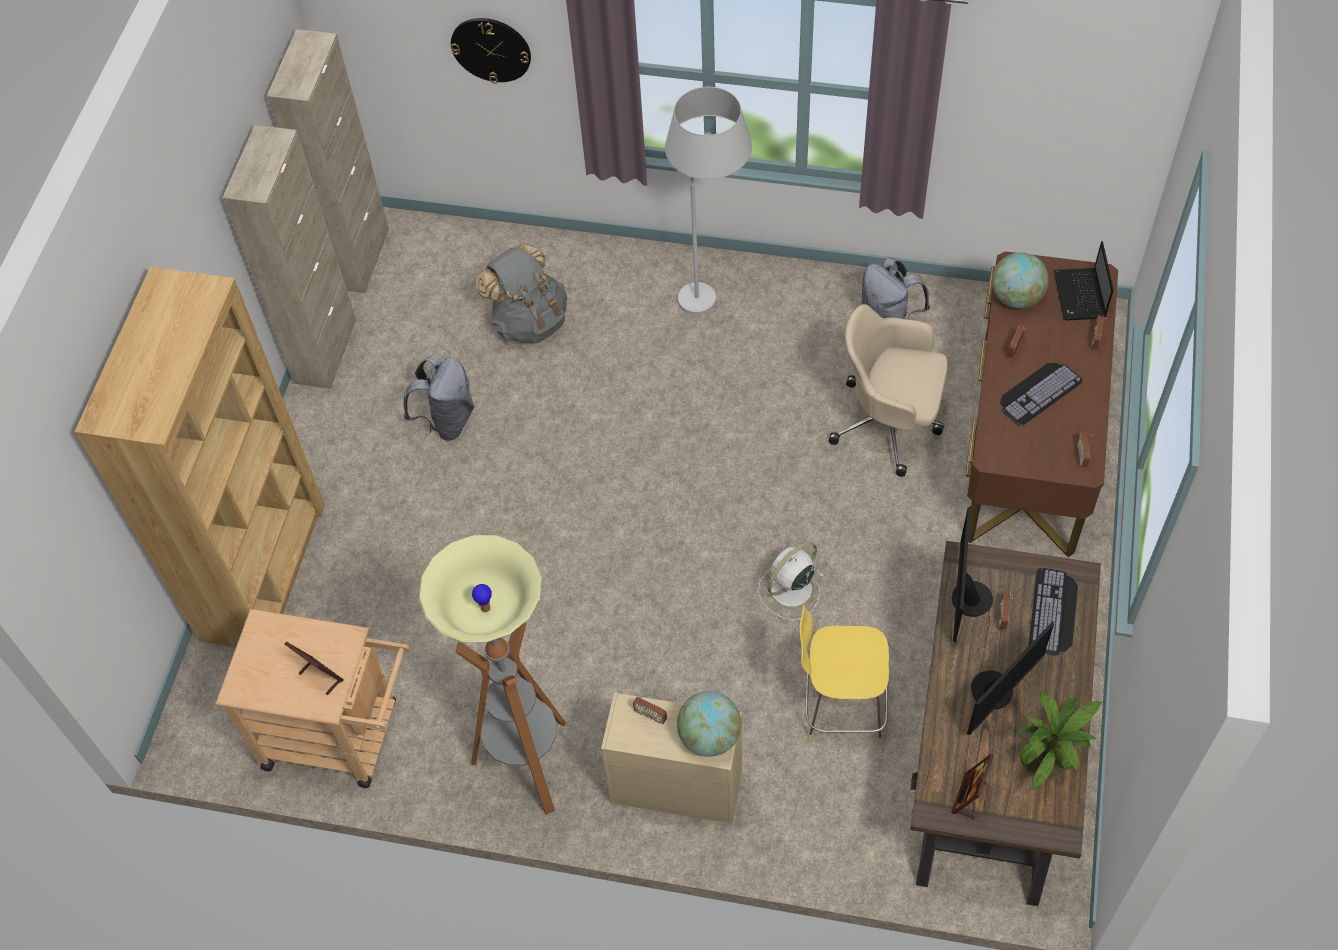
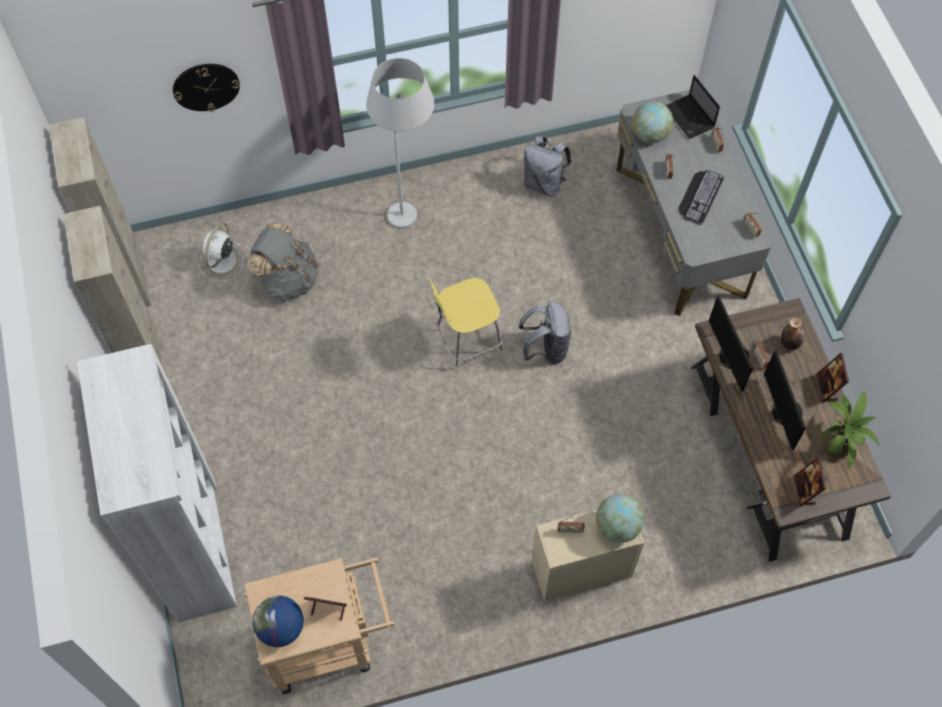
camera: 30 degrees left, 5 degrees up
(259, 674) = (281, 628): none -> globe
(263, 571) = (196, 548): brown bookcase -> white bookcase
(447, 420) = (270, 378): grey backpack -> grey backpack (545, 349)
(528, 764) = (472, 600): floor lamp -> none
(789, 590) = (581, 399): white fan -> white fan (221, 262)
(841, 707) = (658, 465): yellow stool -> yellow stool (466, 342)
(889, 423) = (583, 254): beige office chair -> none
(996, 693) = (783, 413): monitor -> monitor turned 150 degrees clockwise
(1028, 443) = (680, 231): brown desk -> grey desk
(1054, 613) = (789, 343): keyboard -> bottle
(1073, 686) = (827, 387): none -> picture frame

